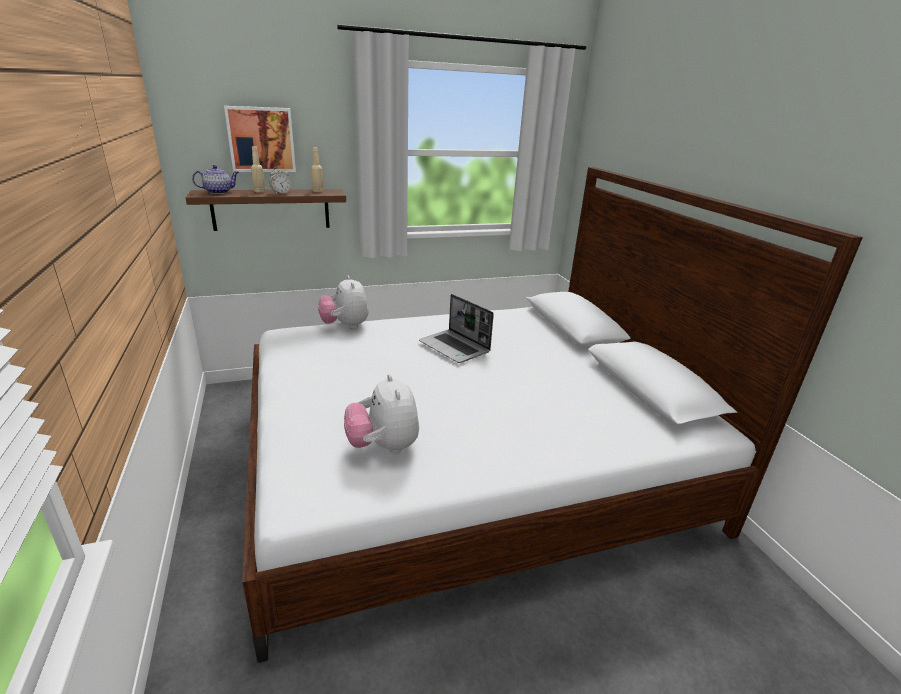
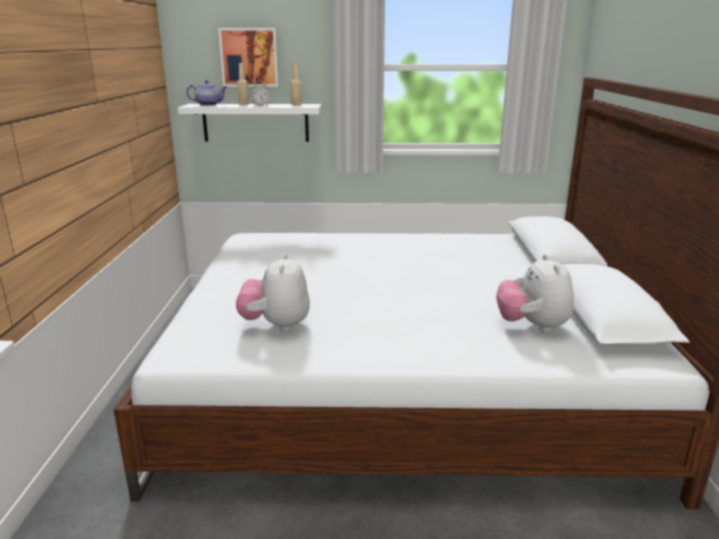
camera: 20 degrees right, 5 degrees down
(271, 209) = (255, 122): brown shelf -> white shelf
(345, 326) = (306, 234): plush toy -> plush toy (532, 326)
(455, 347) = (402, 259): laptop -> none

